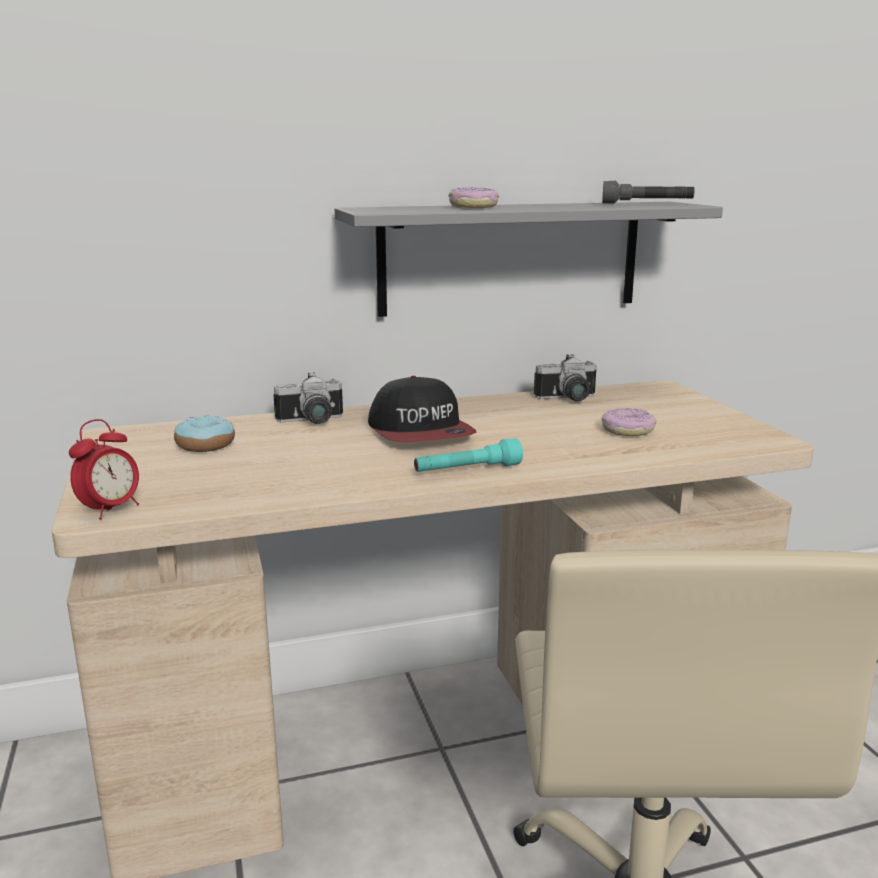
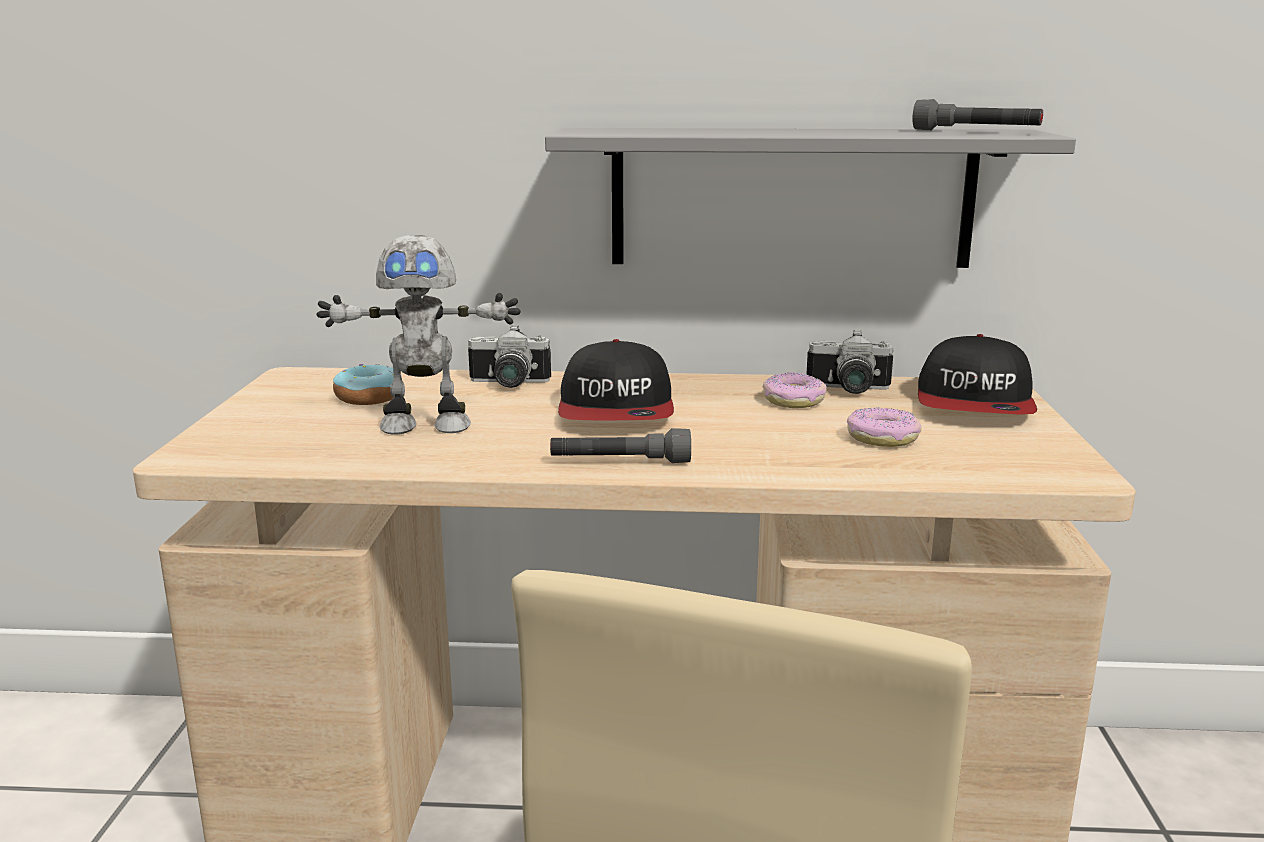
camera: 20 degrees right, 0 degrees up
(110, 510) = (205, 454): alarm clock -> none
(282, 462) = (426, 426): none -> toy robot
(467, 470) = (620, 462): turquoise flashlight -> grey flashlight
(473, 207) = (723, 130): donut -> donut (793, 401)
(660, 400) = (975, 404): none -> cap

